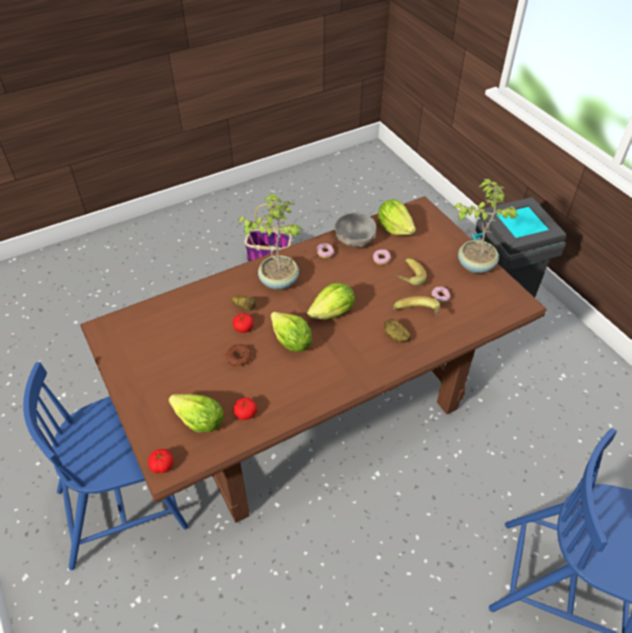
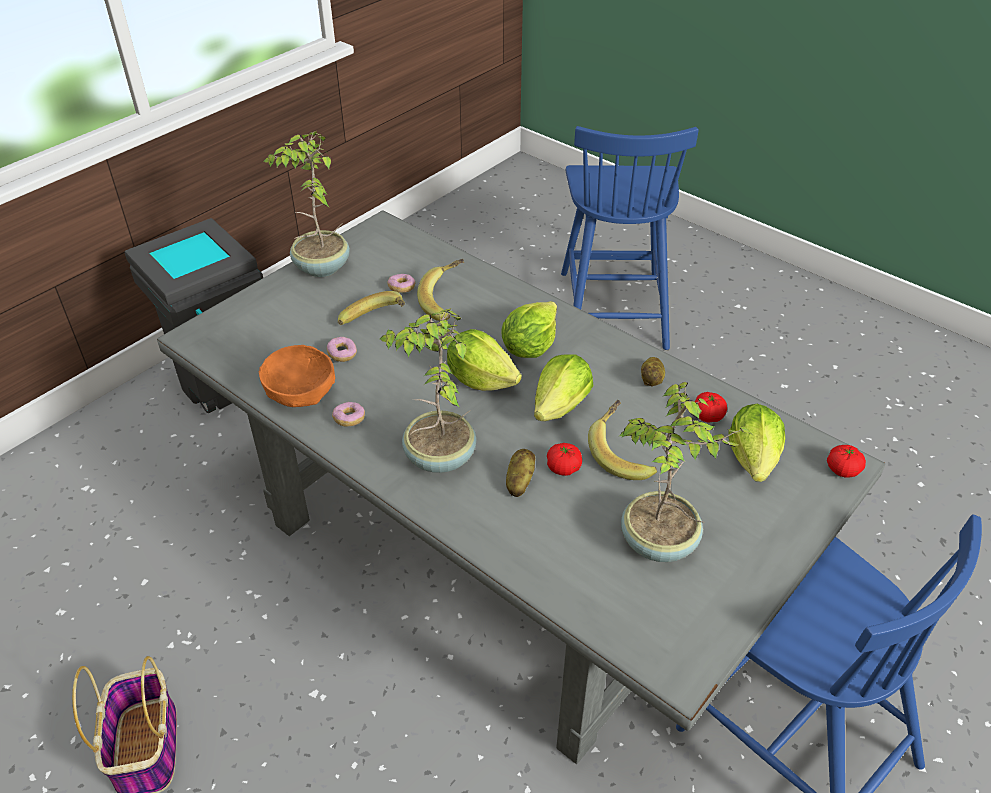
camera: 110 degrees left, 5 degrees down
(170, 349) = (659, 544): none -> potted plant
(238, 357) = (623, 454): donut -> banana
(316, 404) = (491, 554): brown dining table -> grey dining table
(354, 240) = (301, 393): grey bowl -> orange bowl
(394, 228) = (257, 355): lettuce -> lettuce (529, 347)
(396, 336) = (493, 313): potato -> potato (652, 380)

